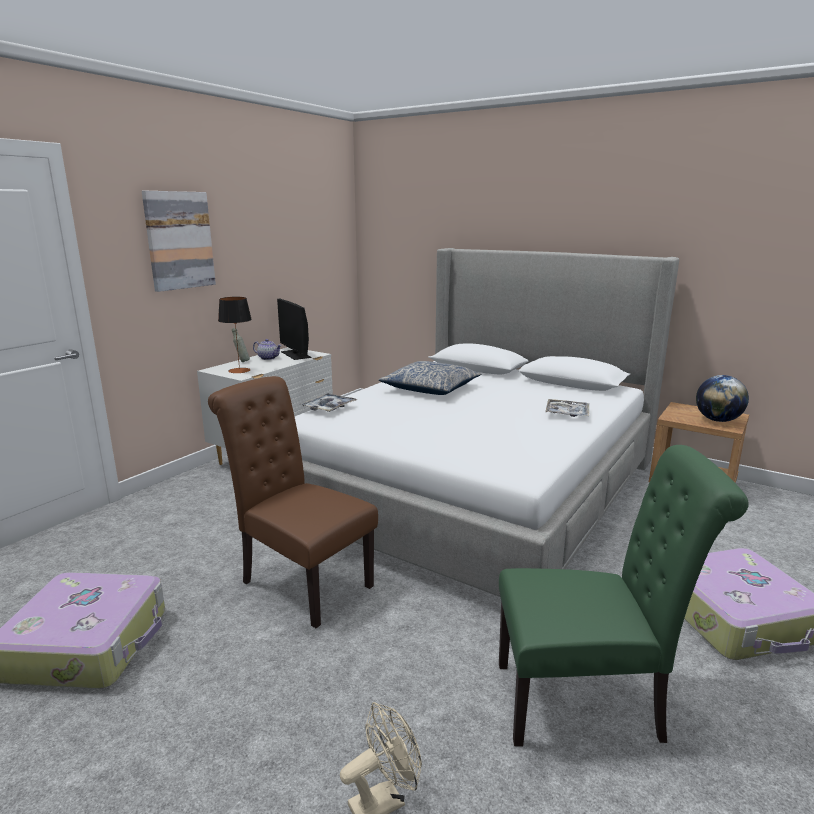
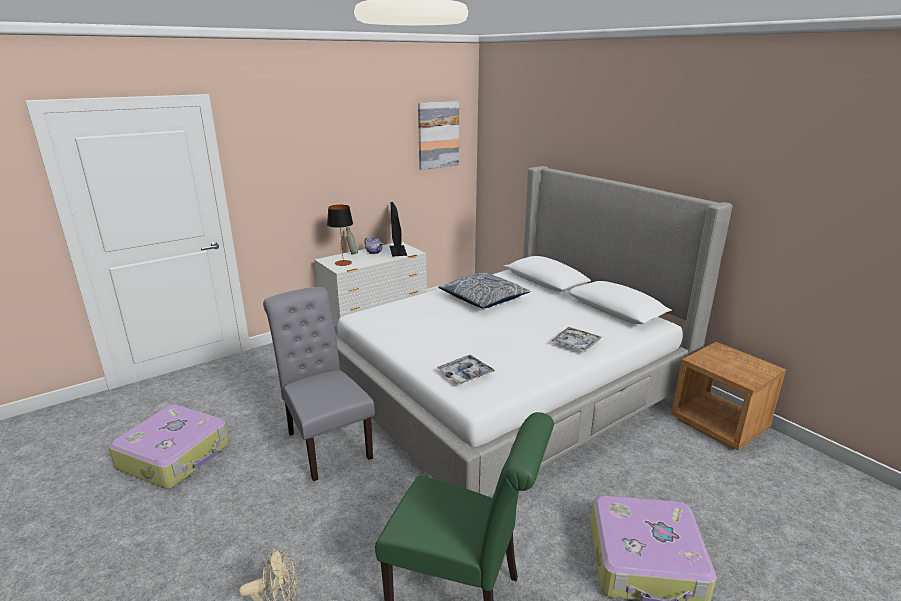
camera: 20 degrees right, 5 degrees up
(179, 240) = (303, 159): picture -> picture (438, 135)
(300, 581) = (325, 442): brown chair -> grey chair
(328, 407) = (385, 307): tray -> tray (465, 374)
(717, 420) = (743, 370): globe -> none

